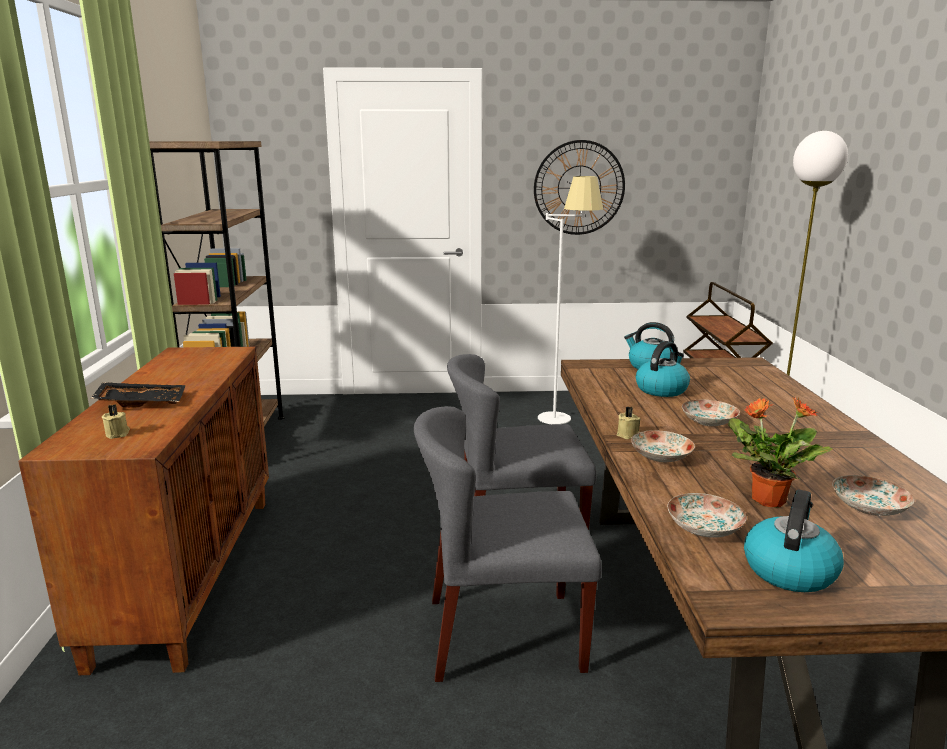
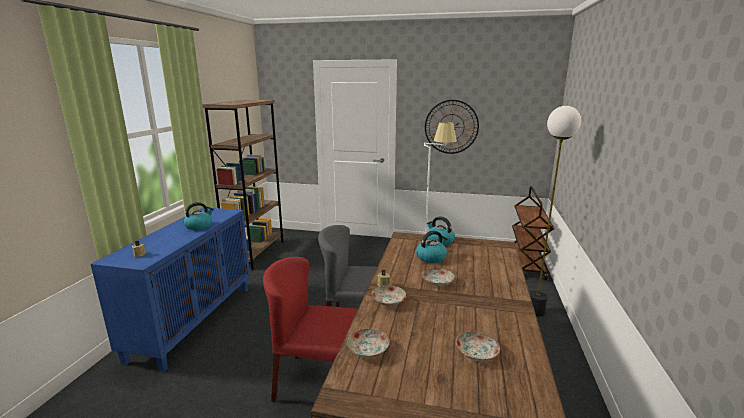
camera: 15 degrees right, 0 degrees up
(142, 402) = (165, 238): black tray -> none
(188, 573) = (193, 321): brown cabinet -> blue cabinet
(503, 634) = (320, 382): grey chair -> red chair
(766, 500) = (421, 338): potted plant -> none
(789, 570) = (389, 385): kettle -> kettle (199, 226)

